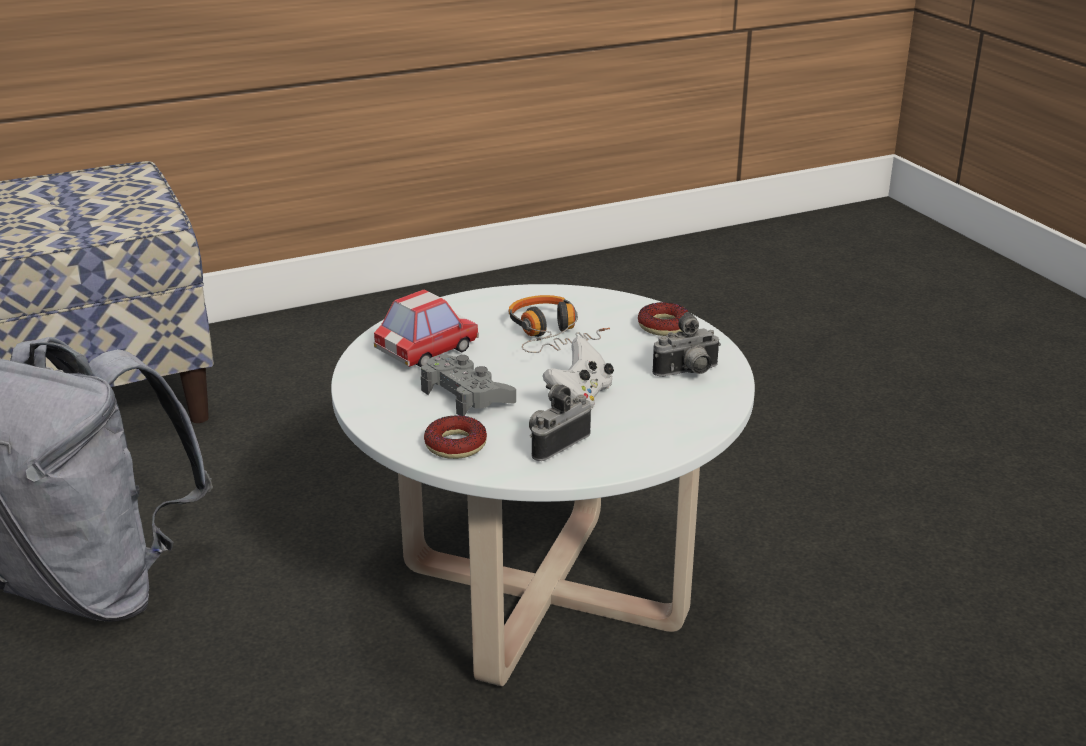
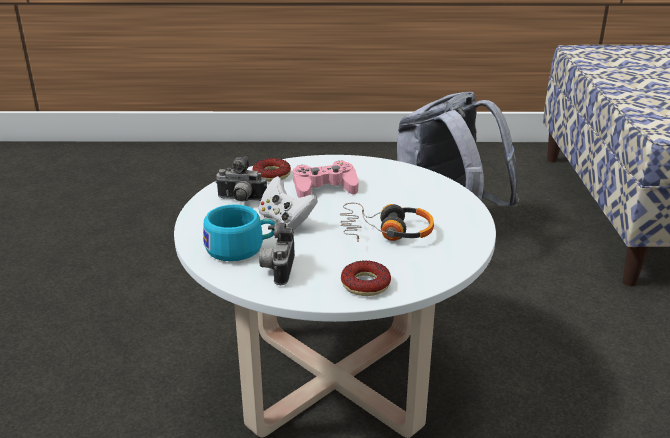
camera: 115 degrees right, 0 degrees up
(427, 351) = (396, 187): toy car -> none
(467, 395) = (324, 188): grey game controller -> pink game controller
(555, 443) = (241, 200): camera -> camera turned 120 degrees clockwise
(670, 406) = (241, 248): none -> turquoise cup

